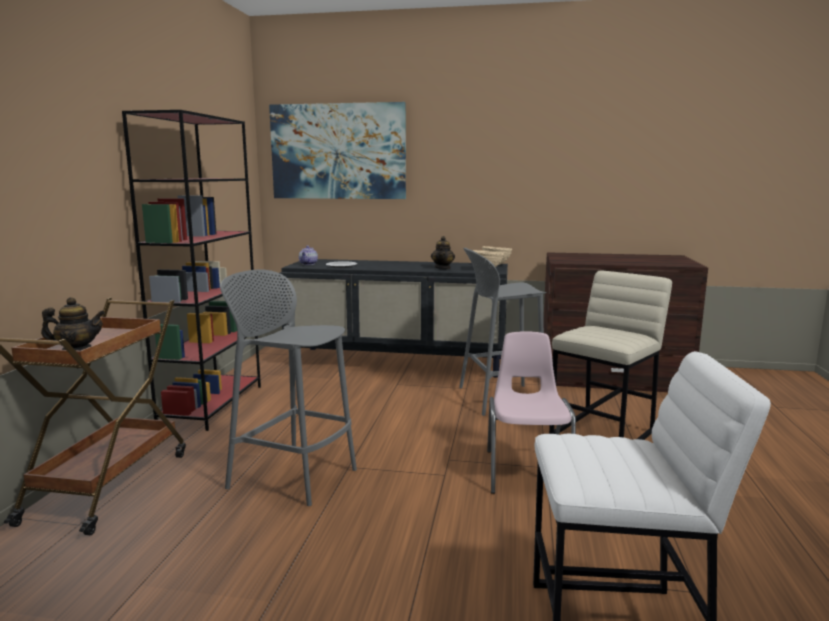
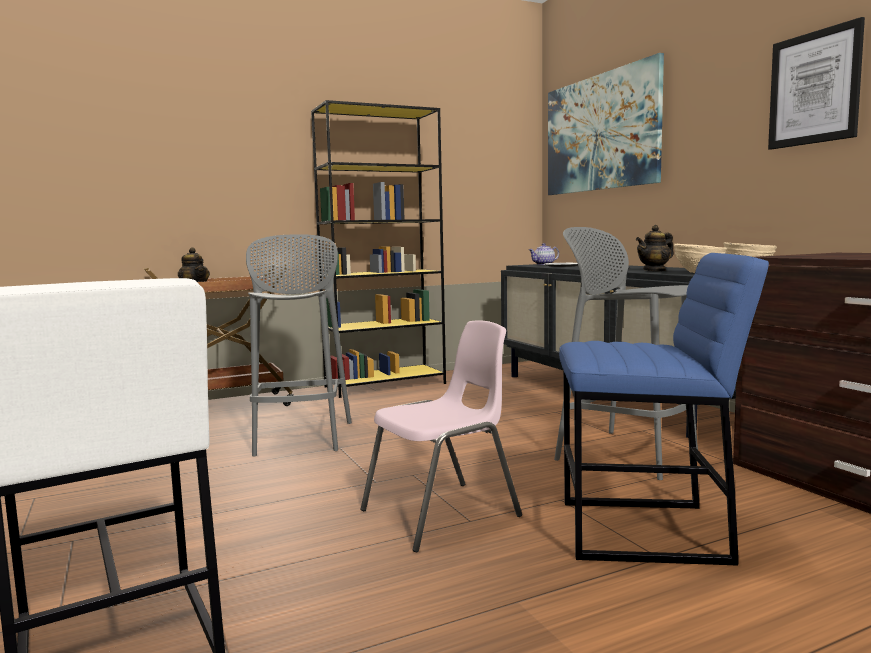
camera: 55 degrees right, 5 degrees down
(212, 405) = (385, 385): red bookcase -> yellow bookcase
(526, 153) = (814, 88): none -> picture
(603, 433) = (647, 531): beige chair -> blue chair

